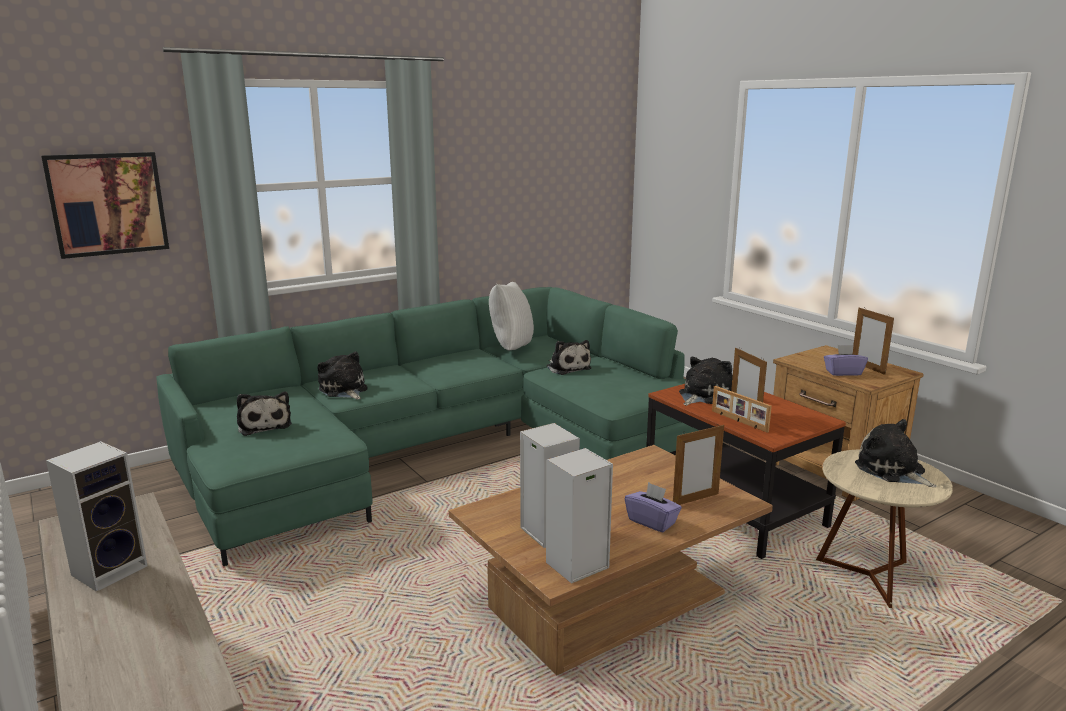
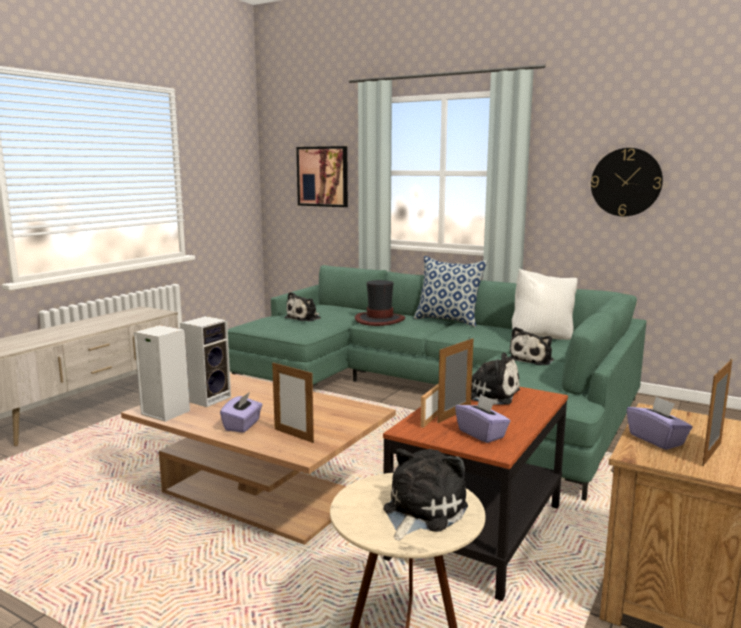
camera: 65 degrees right, 5 degrees down
(111, 569) = (100, 322): speaker -> none
(344, 390) = (379, 320): plush toy -> hat
(398, 364) = (448, 320): none -> pillow
(513, 181) = (626, 182): none -> wall clock
(789, 417) = (481, 434): none -> purple tissue box

